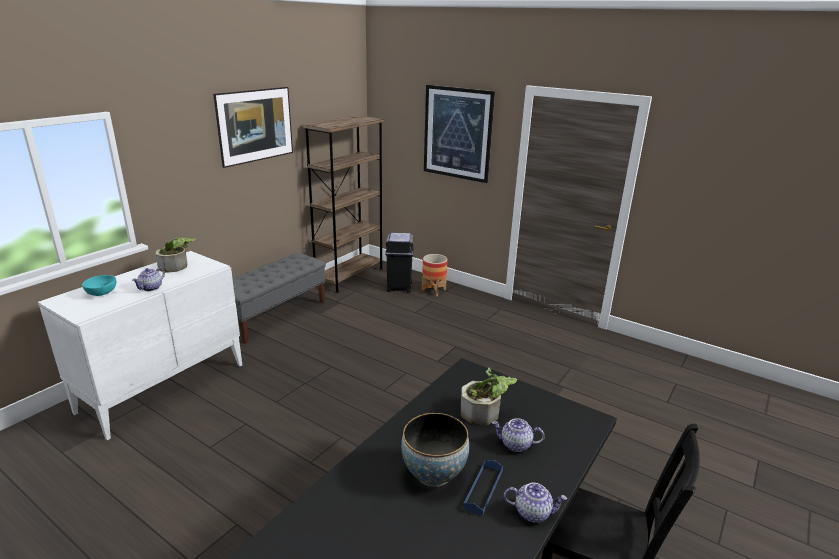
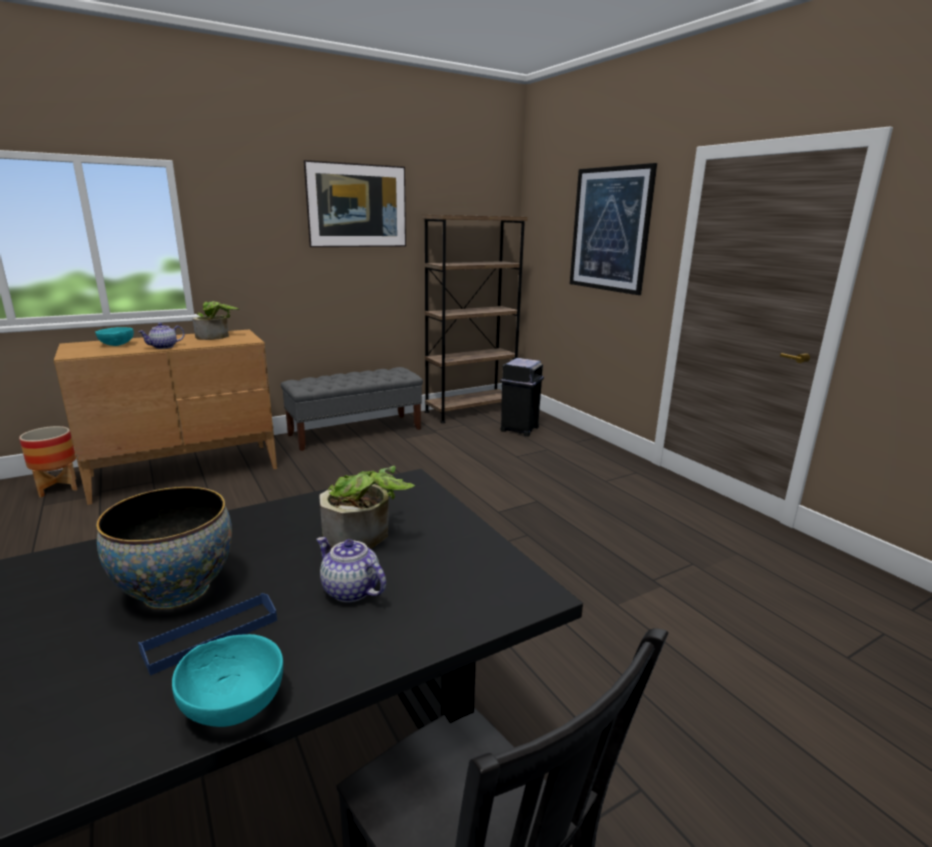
camera: 25 degrees right, 5 degrees down
(164, 387) = (185, 472): white cabinet -> brown cabinet
(433, 290) = (560, 439): planter -> planter (58, 488)
(533, 512) = (233, 703): teapot -> turquoise bowl

